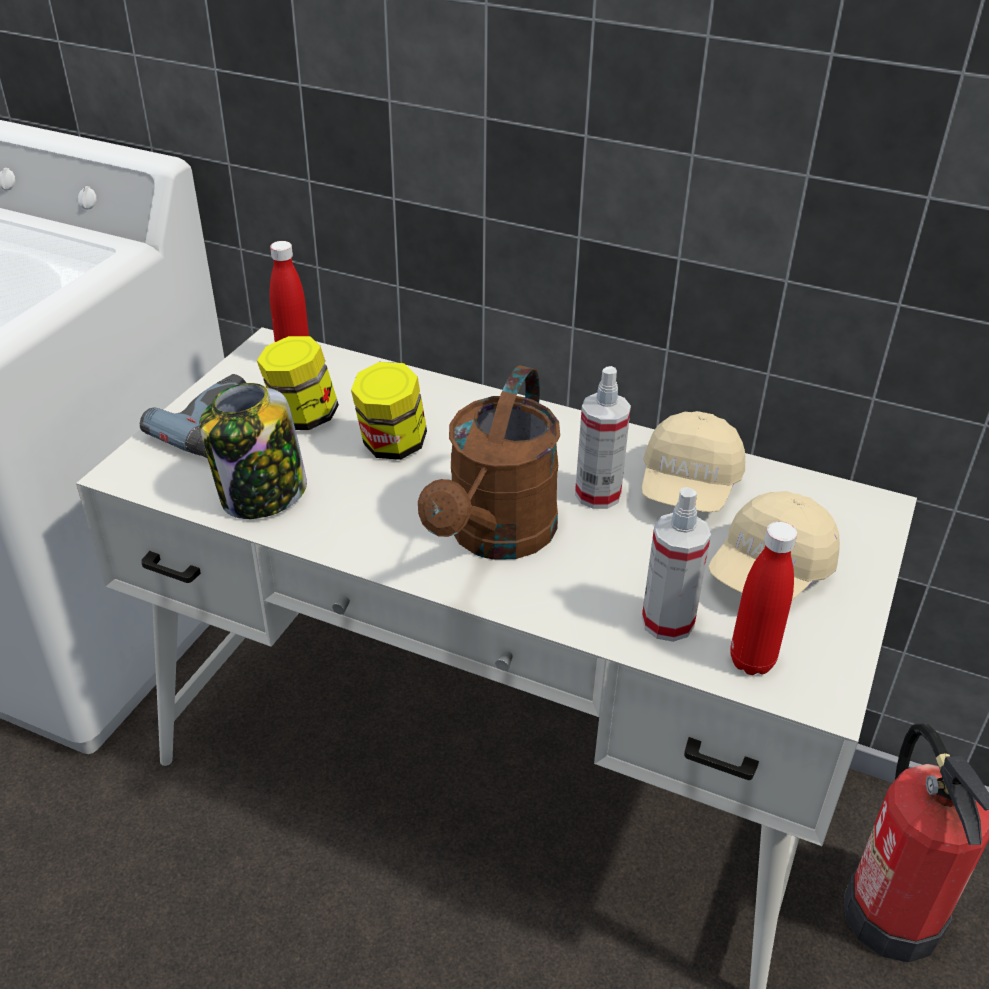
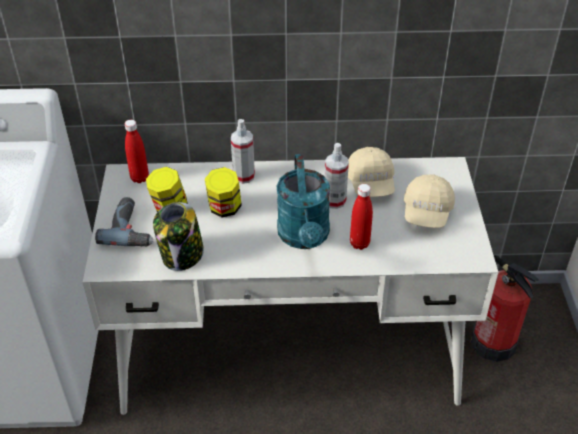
camera: 25 degrees left, 5 degrees up
(496, 537) = (304, 237): brown watering can -> turquoise watering can
(667, 622) = (400, 250): spray bottle -> spray bottle (244, 176)
(751, 661) = (442, 254): red bottle -> red bottle (359, 243)

